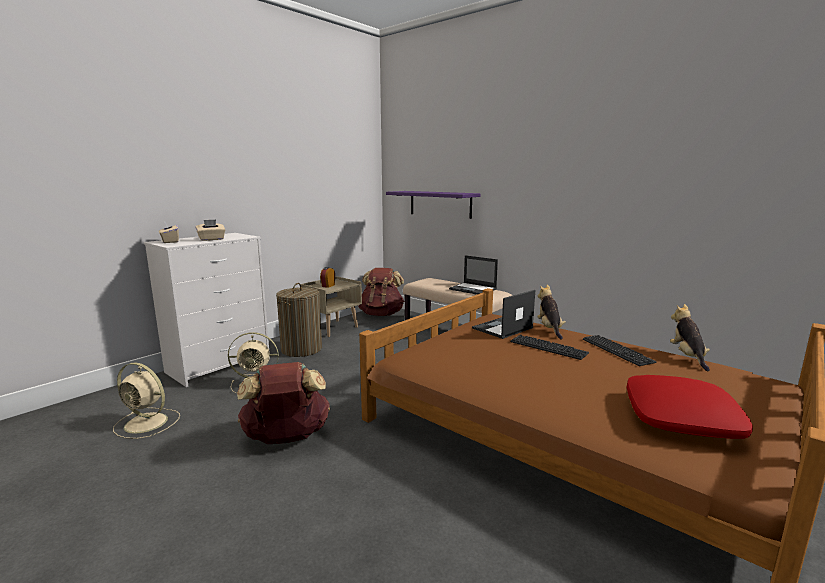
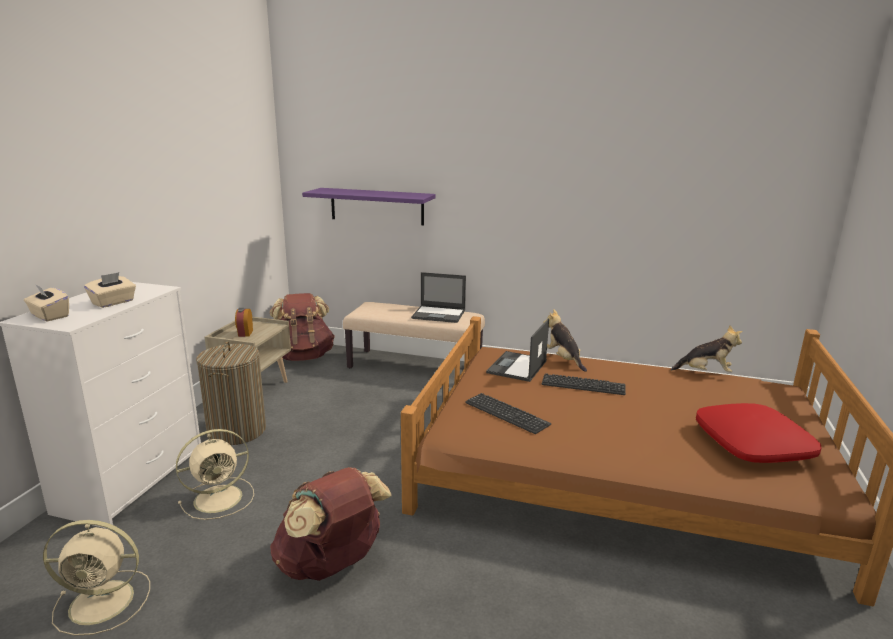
camera: 25 degrees left, 5 degrees up
(617, 350) = (645, 376): keyboard -> keyboard (506, 414)
(687, 357) = (705, 372): plush toy -> plush toy turned 120 degrees clockwise

